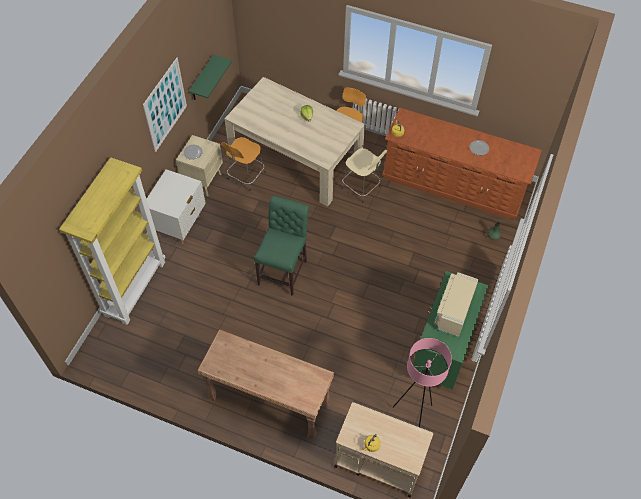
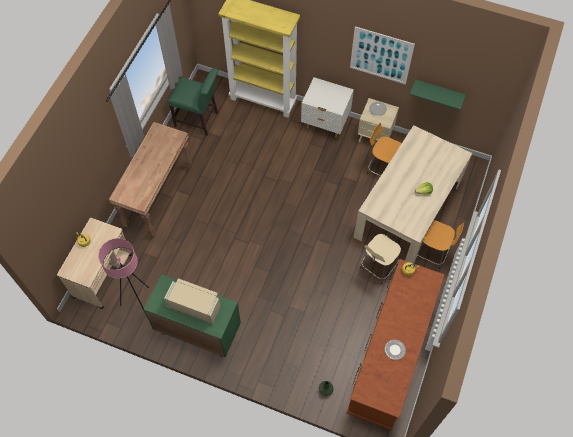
camera: 90 degrees right, 5 degrees up
(284, 270) = (282, 203): green chair -> green chair (199, 120)

